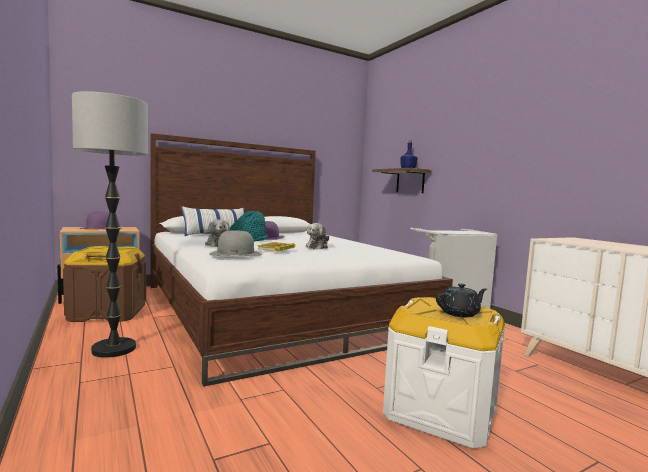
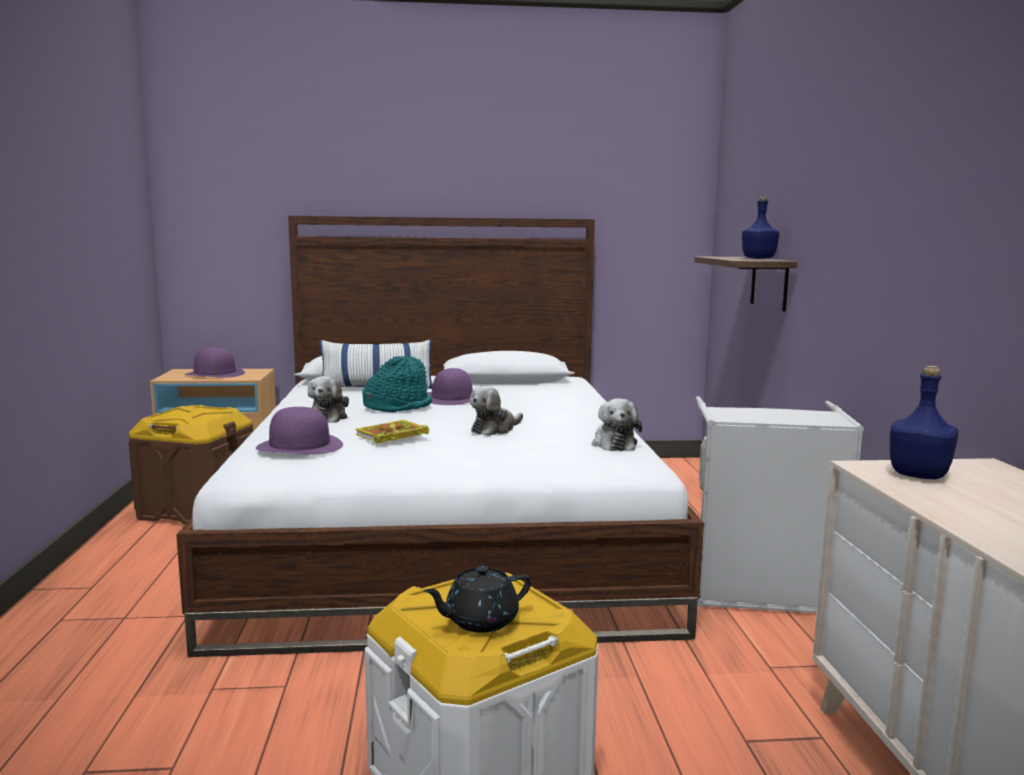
camera: 25 degrees right, 5 degrees up
(114, 349) = (145, 573): floor lamp -> none
(236, 254) = (300, 446): grey hat -> purple hat
(384, 250) = (614, 444): none -> plush toy
(460, 313) = (480, 621): black teapot -> black teapot turned 150 degrees clockwise
(570, 240) = (919, 475): none -> blue bottle

